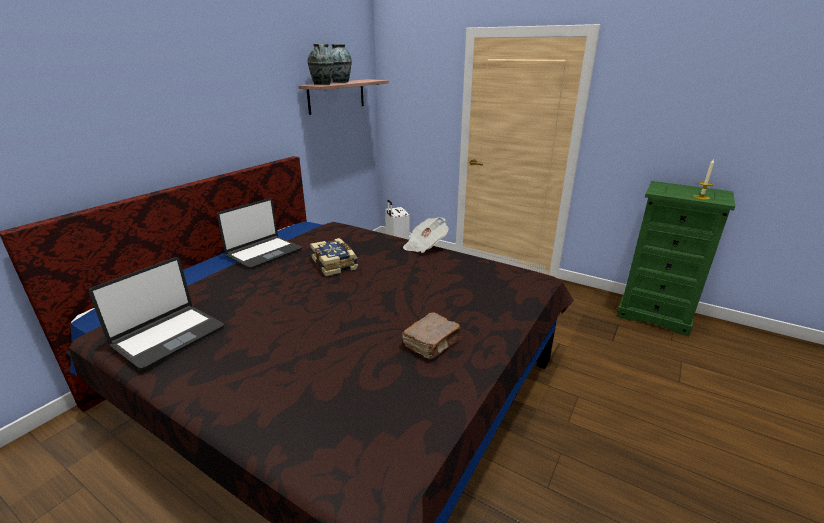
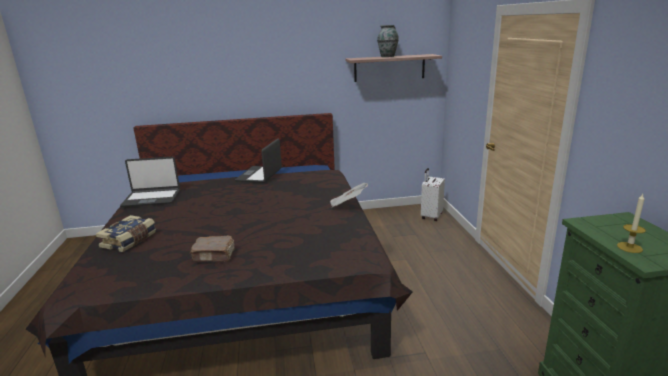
camera: 50 degrees right, 5 degrees down
(264, 253) = (260, 175): laptop -> laptop turned 105 degrees clockwise
(322, 84) = (361, 58): vase -> none
(335, 264) = (275, 194): book -> book (130, 241)

